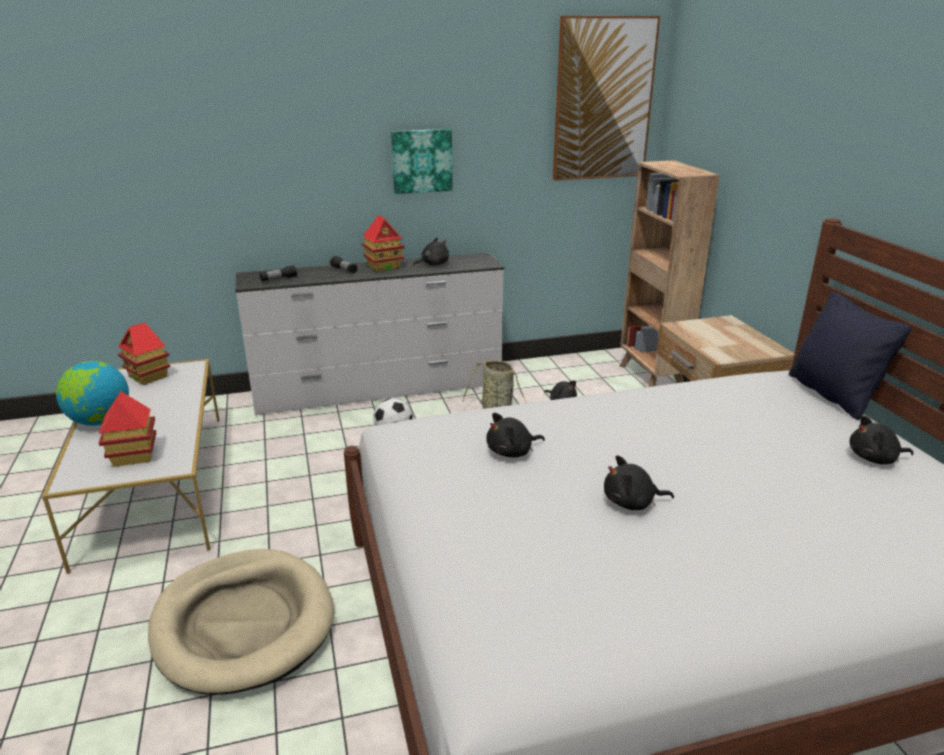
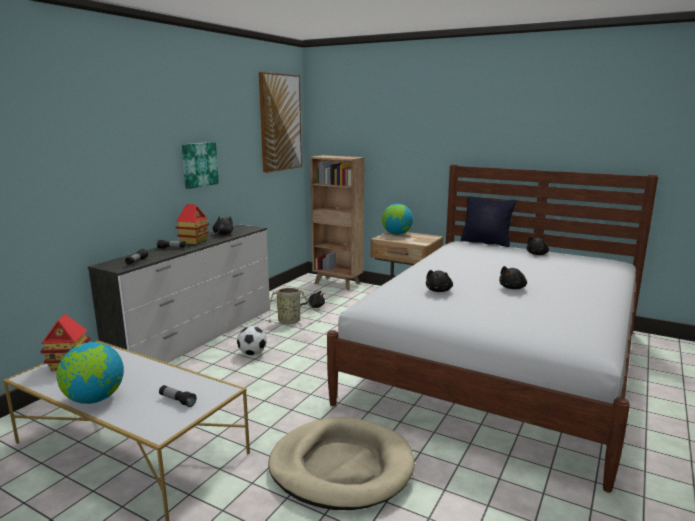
camera: 45 degrees left, 10 degrees down
(133, 456) = (177, 400): toy house -> flashlight
(721, 326) = (396, 234): none -> globe

